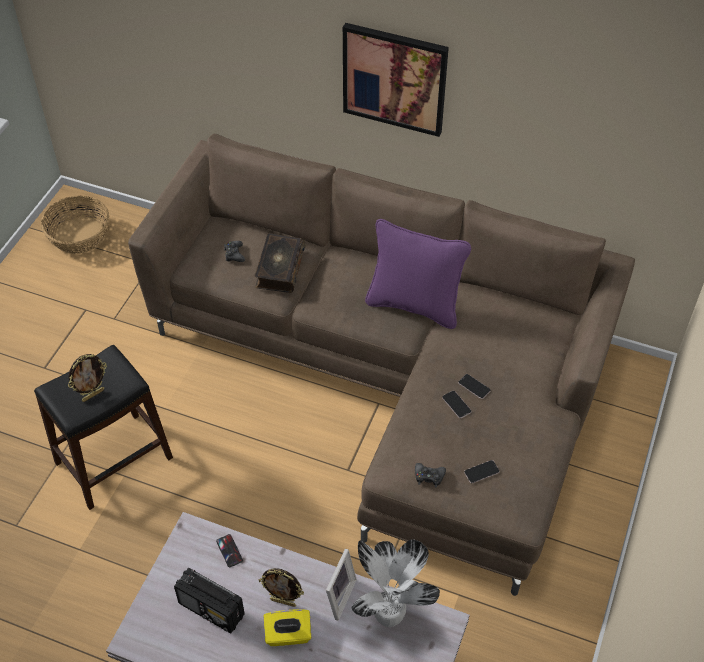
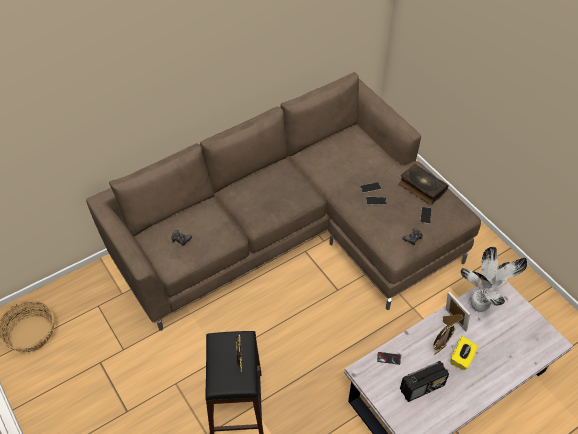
camera: 55 degrees left, 0 degrees up
(279, 269) = (213, 224): book -> book (422, 188)
(394, 78) = (208, 62): picture -> none
(414, 305) = (294, 181): purple pillow -> none

